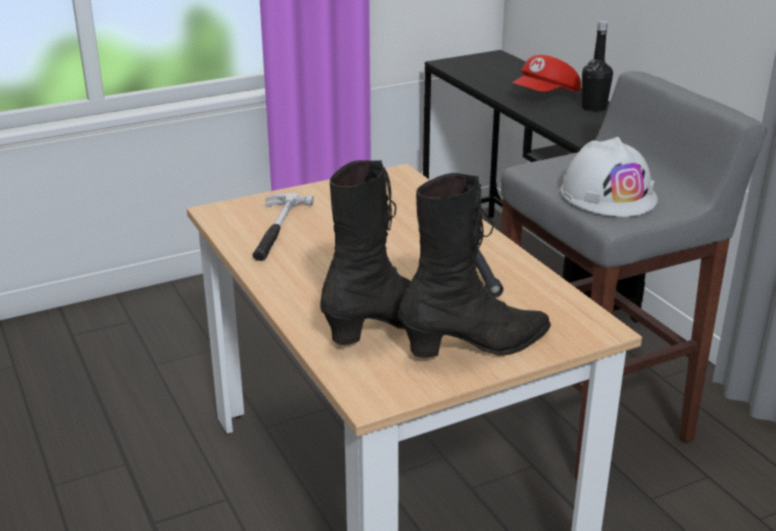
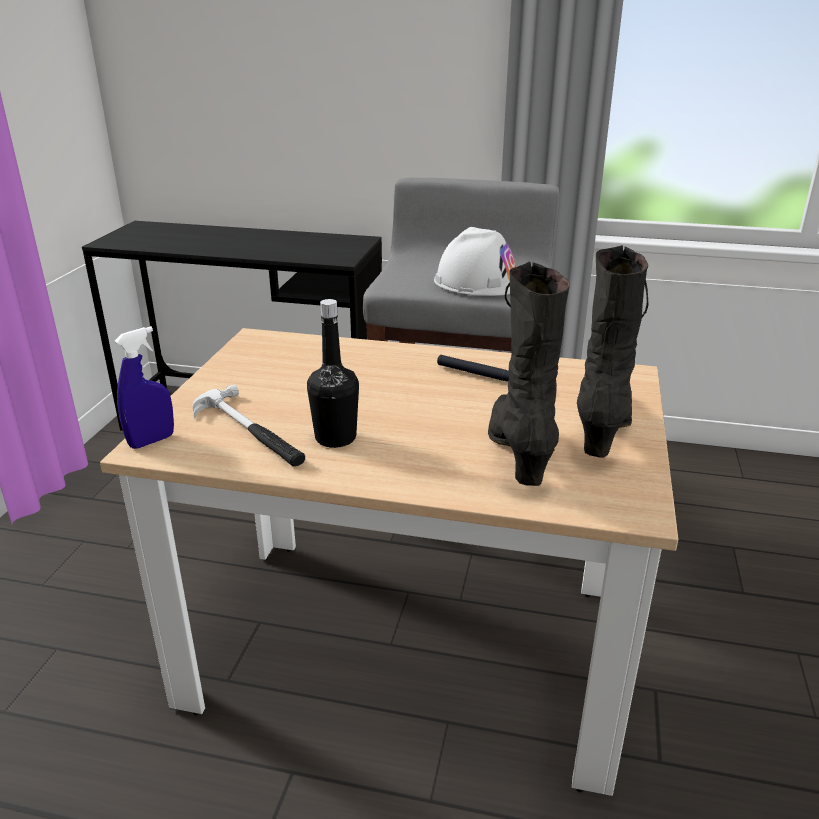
camera: 50 degrees left, 0 degrees up
(225, 209) = (152, 441): none -> blue spray bottle
(546, 96) = (251, 241): red cap -> none
(593, 108) = (304, 239): black bottle -> black bottle (335, 438)

